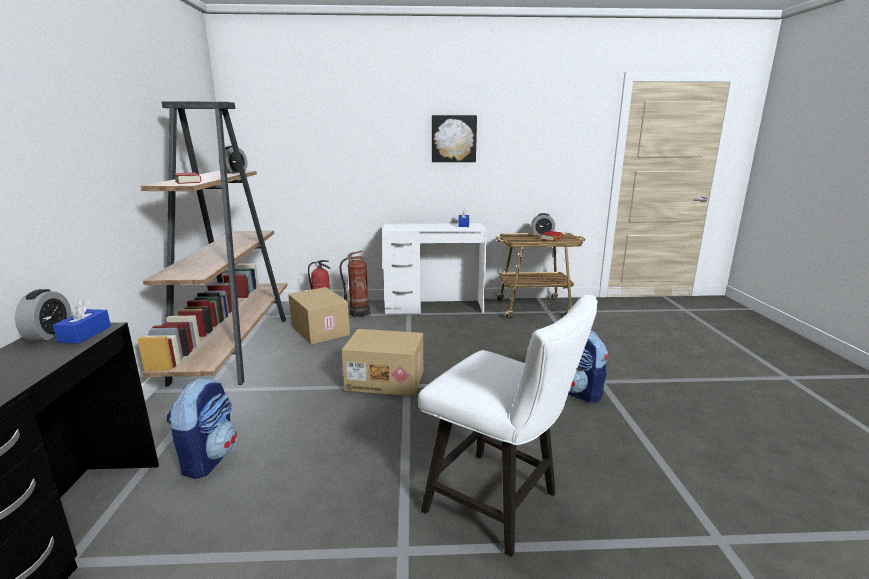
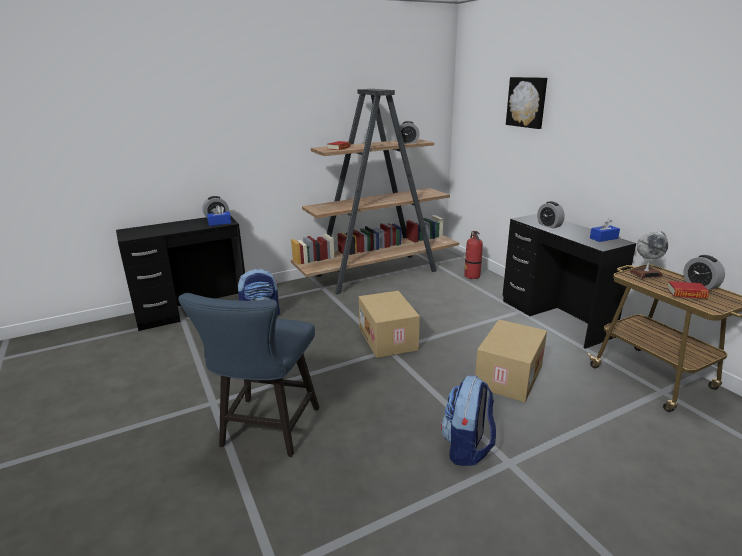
camera: 65 degrees right, 5 degrees up
(319, 330) = (435, 288): cardboard box -> cardboard box (508, 376)
(358, 313) = (486, 290): fire extinguisher -> none
(417, 227) = (549, 225): none -> alarm clock
(434, 307) = (555, 318): white desk -> black desk
(453, 139) = (627, 129): picture -> picture (527, 102)
(500, 505) = (266, 431): white chair -> blue chair
(515, 237) = (646, 273): none -> globe

